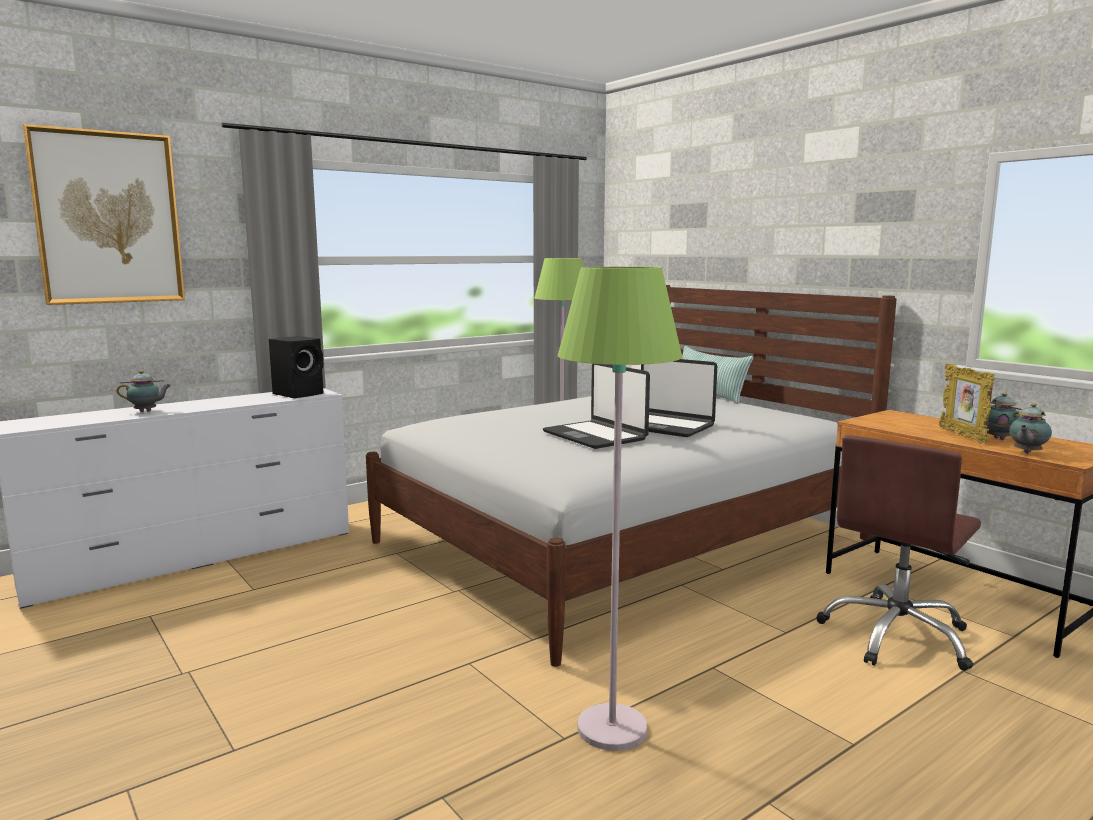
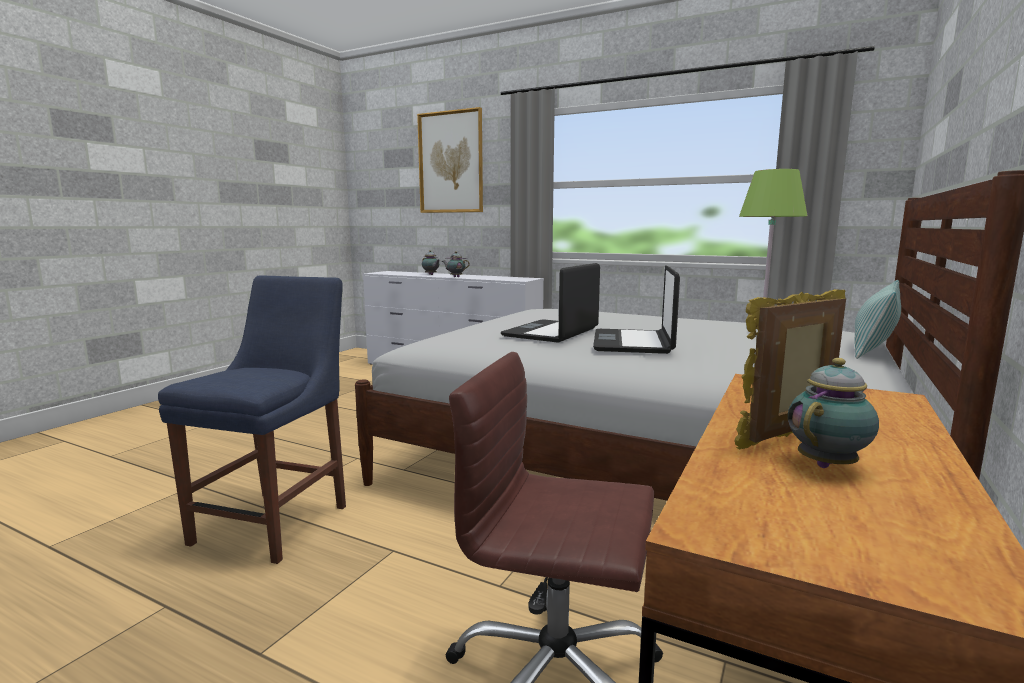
camera: 65 degrees right, 0 degrees up
(300, 394) = (513, 278): black speaker -> none
(612, 728) = (277, 521): green floor lamp -> blue chair
(1026, 453) = (719, 484): teapot -> teapot (455, 277)

